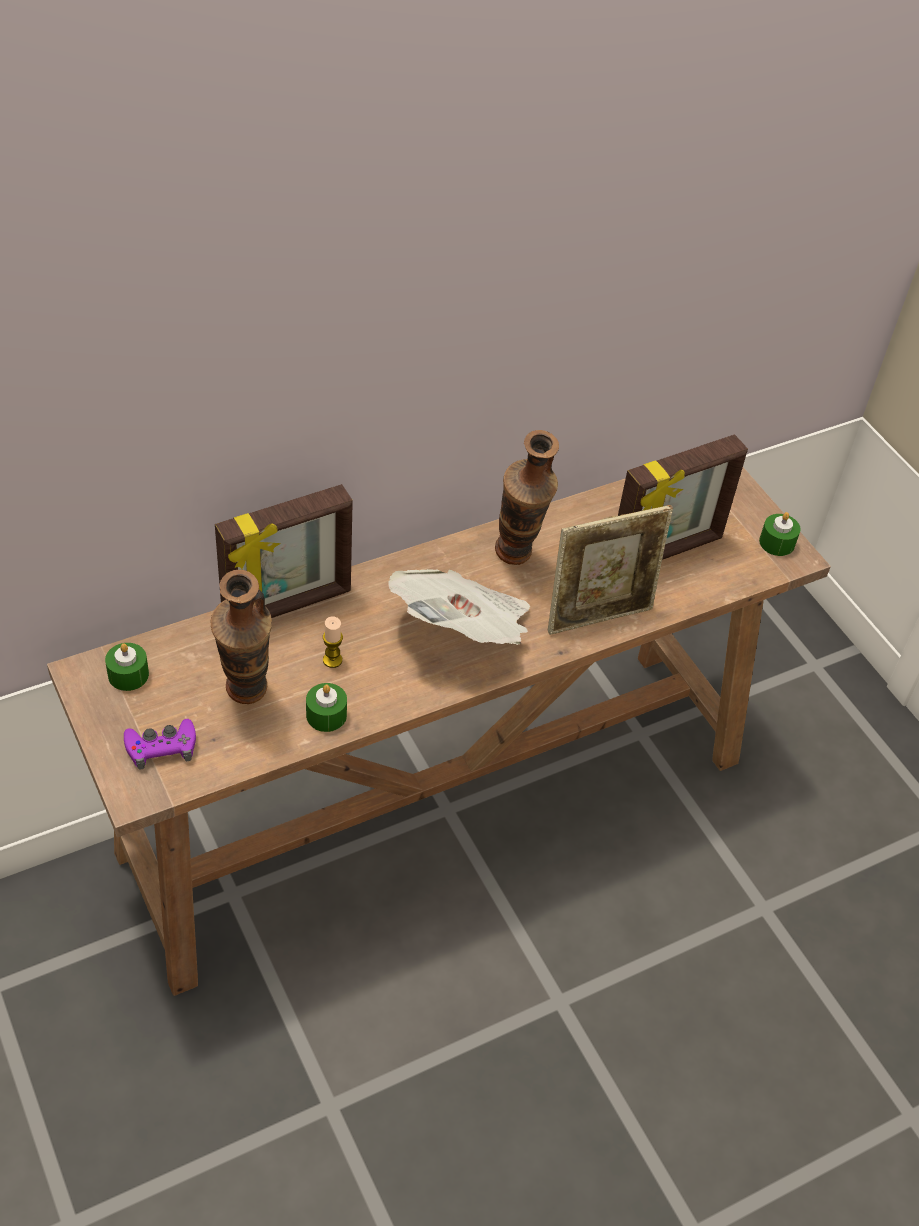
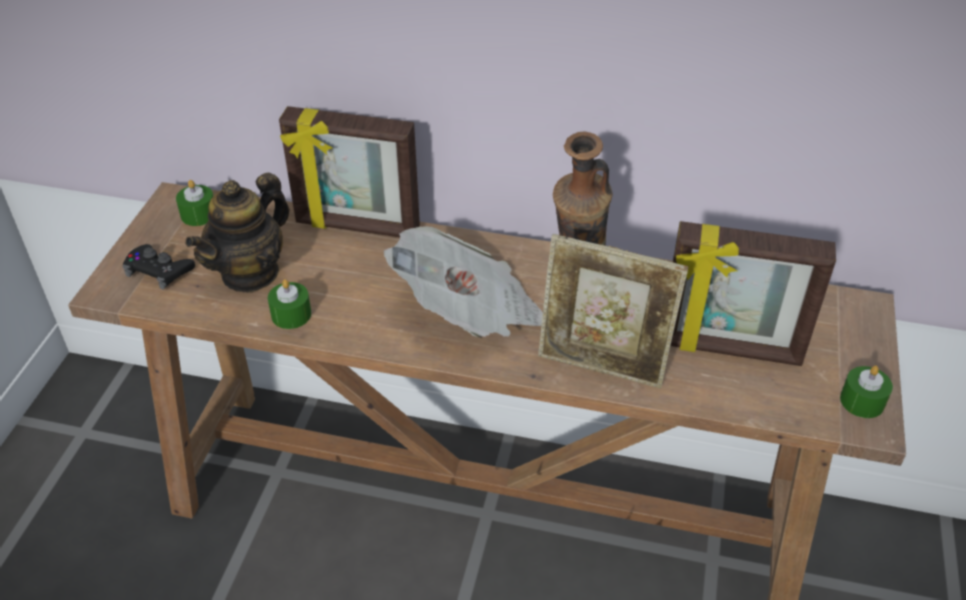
camera: 45 degrees right, 5 degrees down
(161, 747) = (159, 271): purple game controller -> black game controller
(246, 700) = (250, 273): vase -> teapot
(332, 660) = (343, 279): candle -> none

